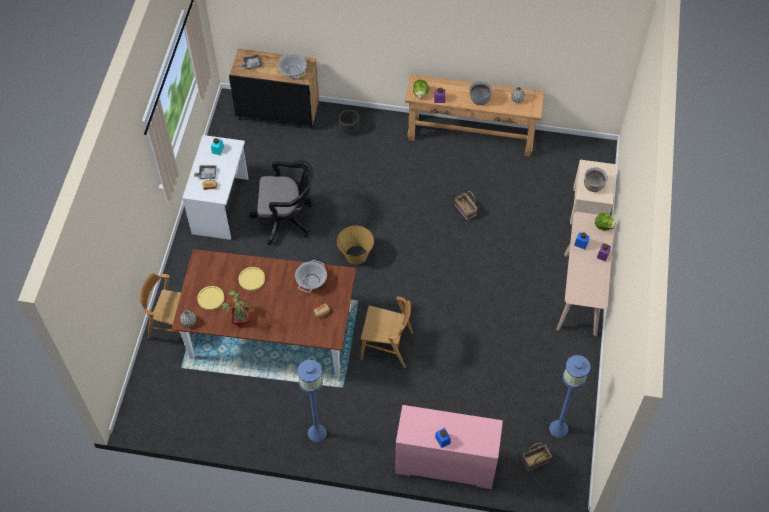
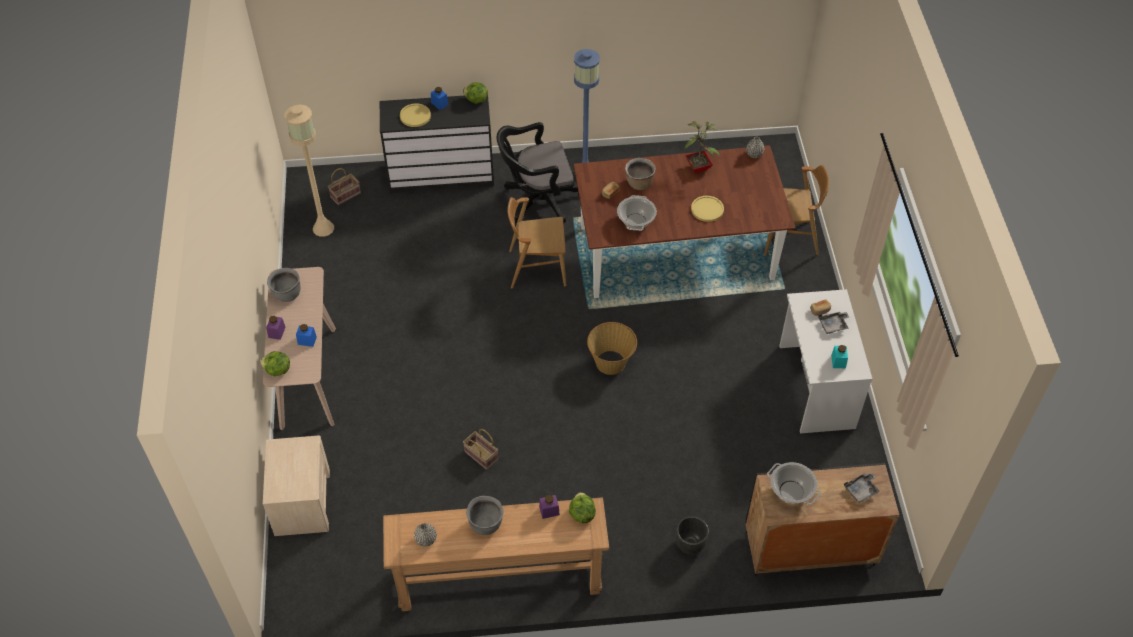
camera: 165 degrees right, 5 degrees down
(211, 298) = (743, 181): yellow plate -> yellow plate (415, 116)
(286, 219) = (720, 388): black office chair -> black office chair (538, 202)
(408, 436) = (476, 100): none -> lettuce
(445, 464) = (441, 174): pink dresser -> black dresser
(558, 428) = (323, 228): blue floor lamp -> beige floor lamp
(593, 186) = (295, 459): brown cooking pot -> brown cooking pot (639, 183)
(594, 284) = (287, 294): none -> grey cooking pot

